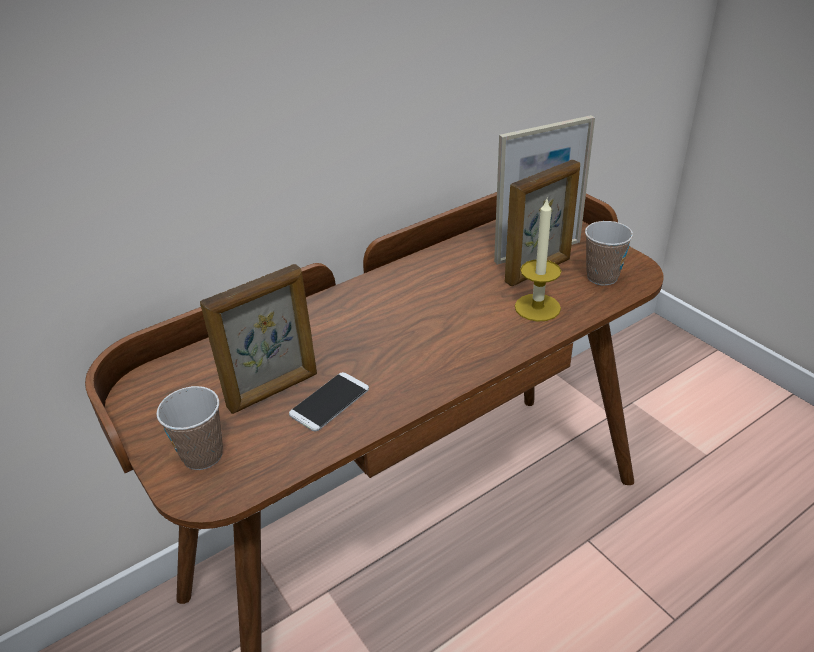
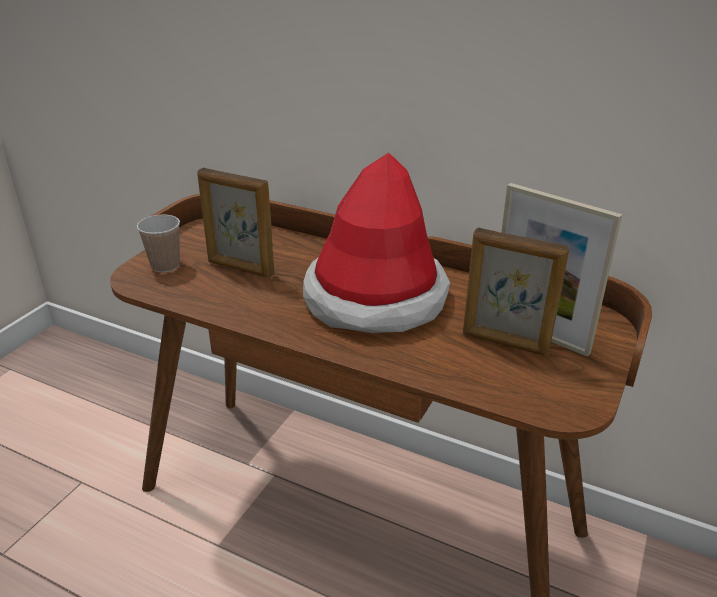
camera: 60 degrees right, 5 degrees down
(329, 402) = (242, 293): phone -> none
(417, 315) = (375, 298): none -> hat
(537, 307) = (442, 356): candle -> none
(602, 277) = (536, 385): cup -> none

